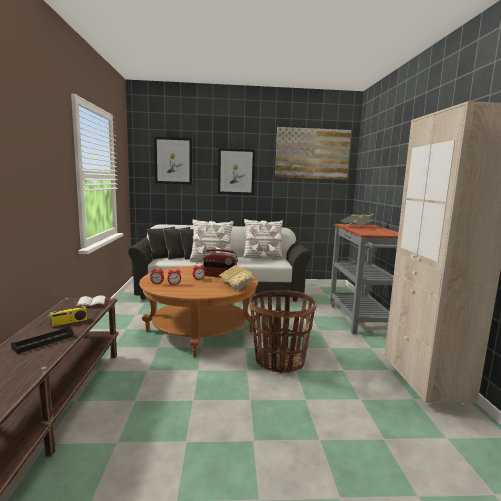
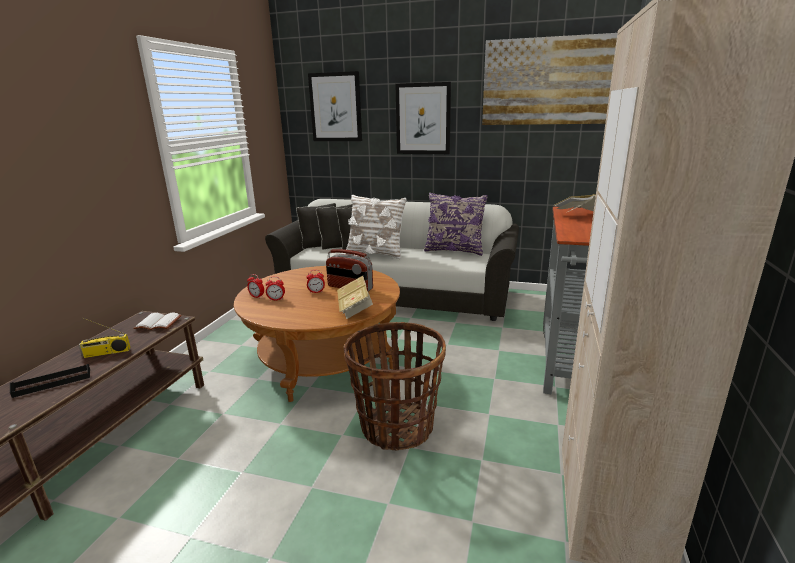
camera: 20 degrees right, 10 degrees up
(262, 257) = (454, 251): white pillow -> purple pillow

